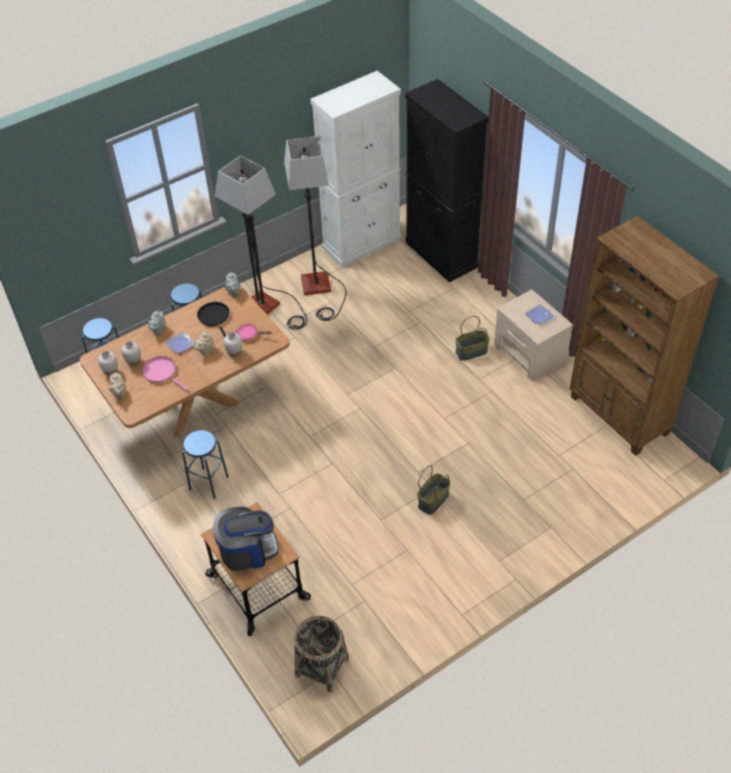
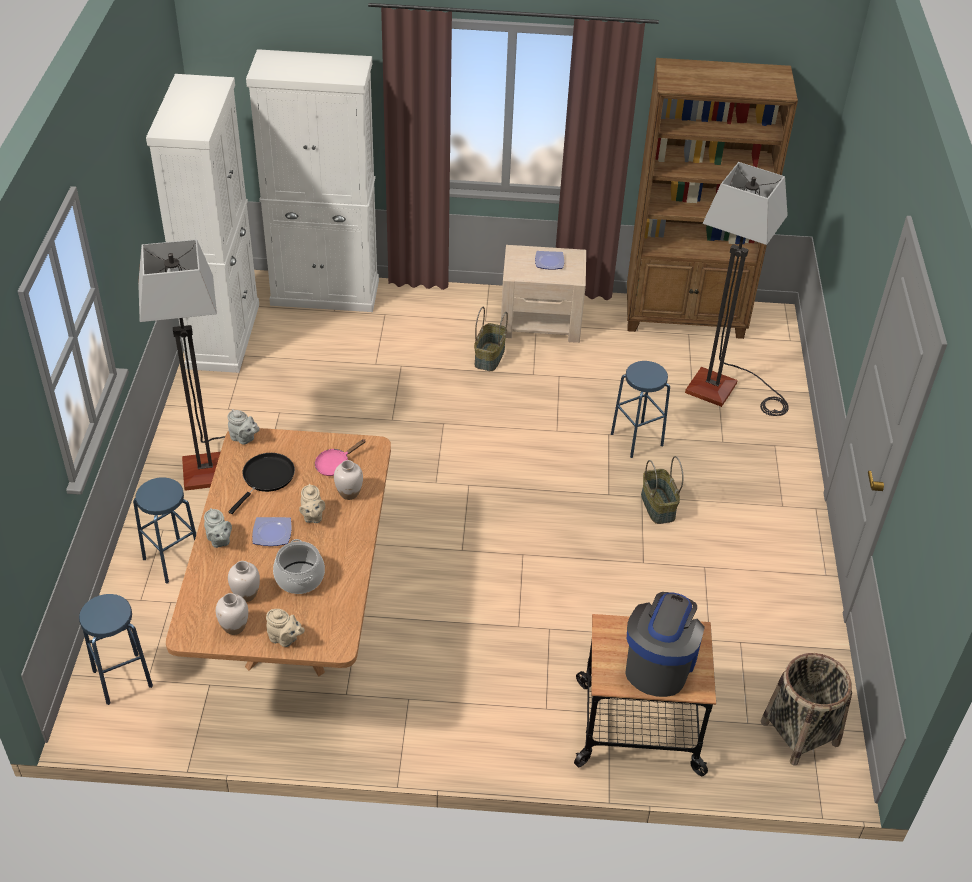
camera: 55 degrees left, 5 degrees down
(161, 372) = (299, 578): pink frying pan -> cooking pot
(208, 483) = (433, 684): blue stool -> blue stool (637, 439)
(214, 317) = (266, 478): black frying pan -> black frying pan turned 105 degrees clockwise
(320, 290) = (250, 410): floor lamp -> floor lamp (726, 390)
(441, 255) = (325, 293): black cabinet -> white cabinet

